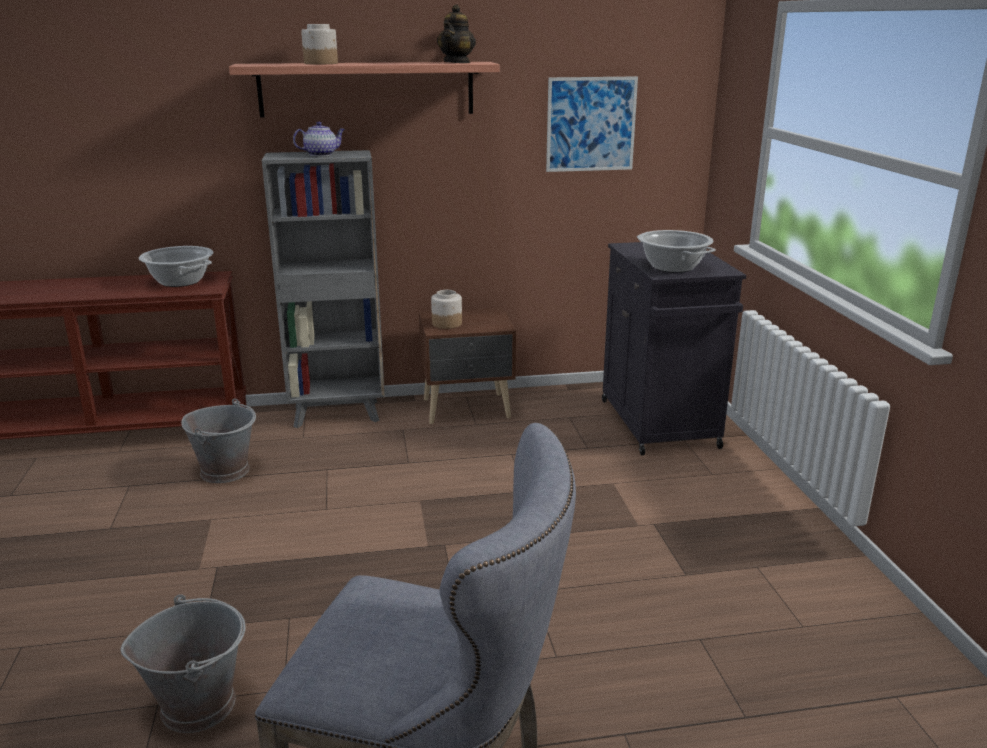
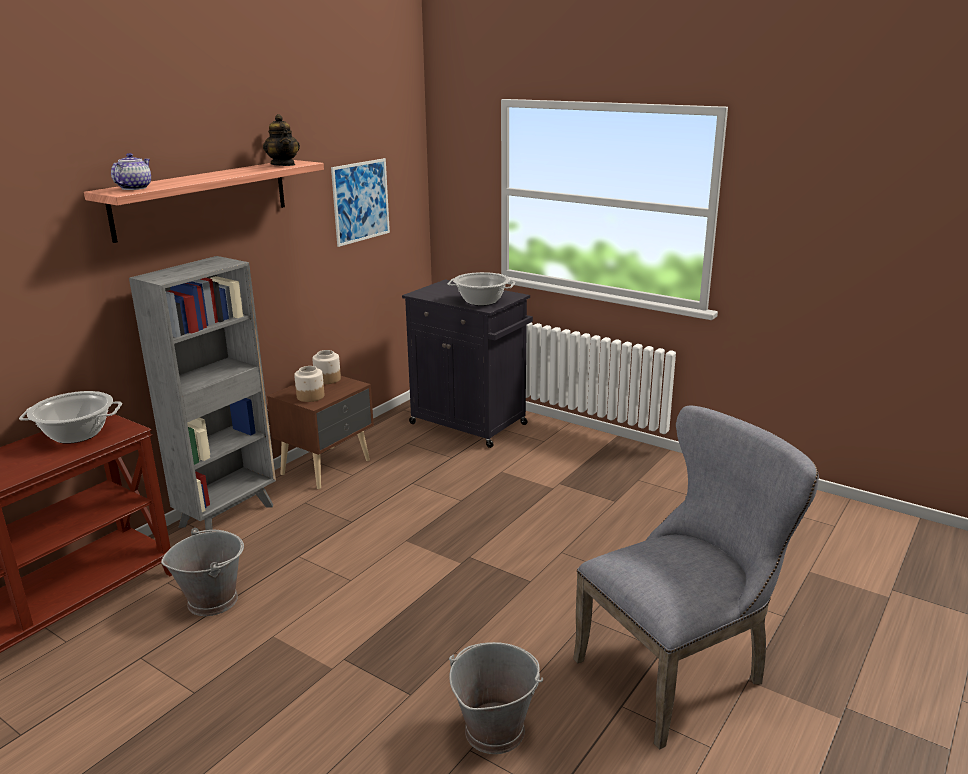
camera: 45 degrees left, 0 degrees up
(321, 63) = (178, 181): jar -> jar (328, 379)
(321, 154) = (195, 268): teapot -> teapot (134, 188)

